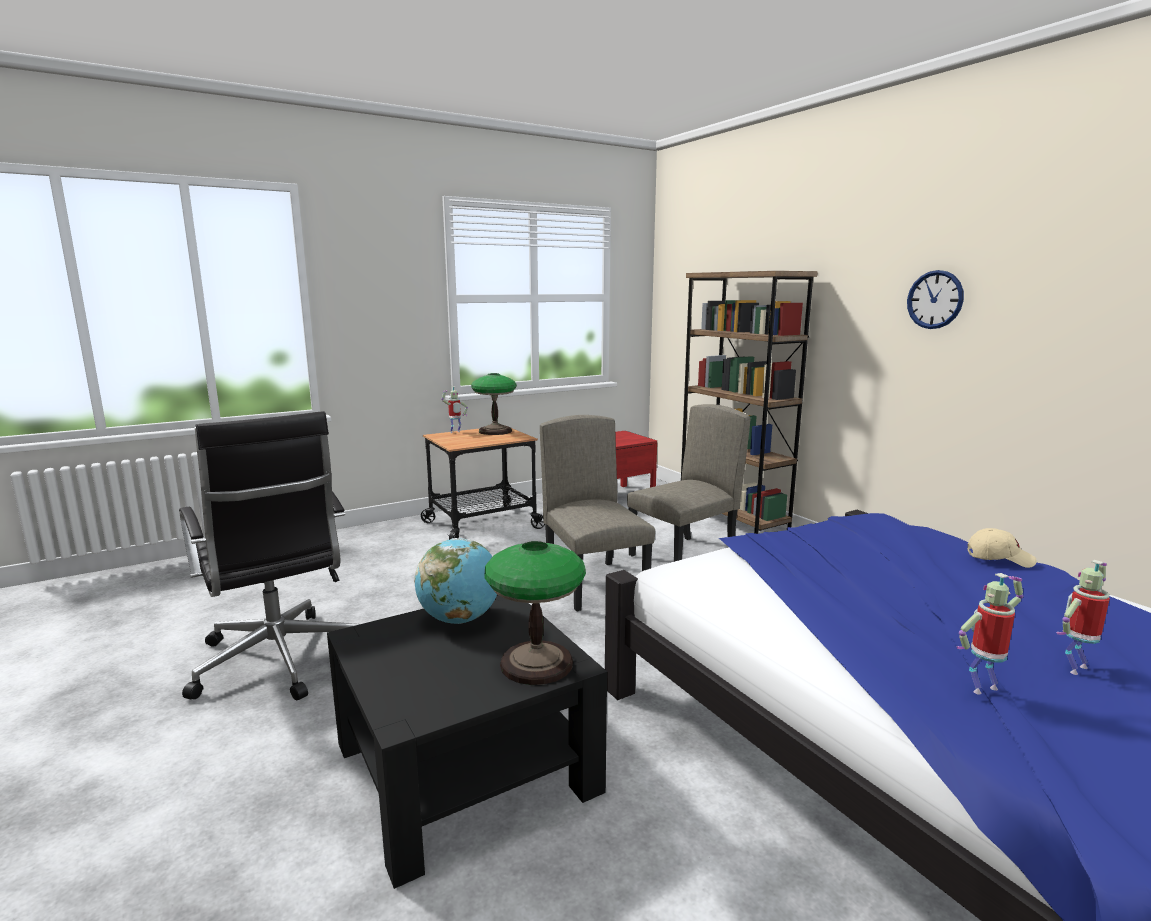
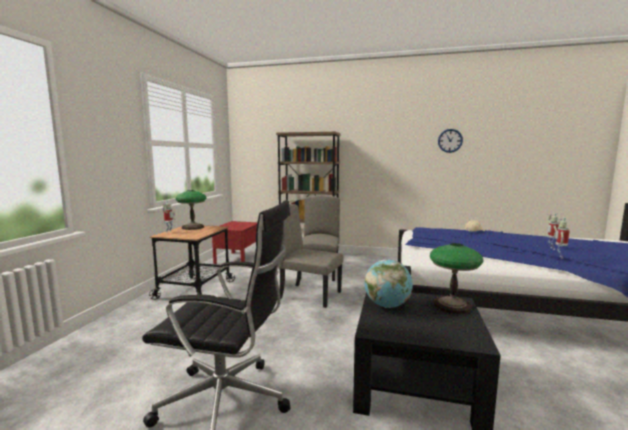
camera: 45 degrees left, 5 degrees down
(935, 299) = (396, 144): wall clock -> wall clock (450, 140)

